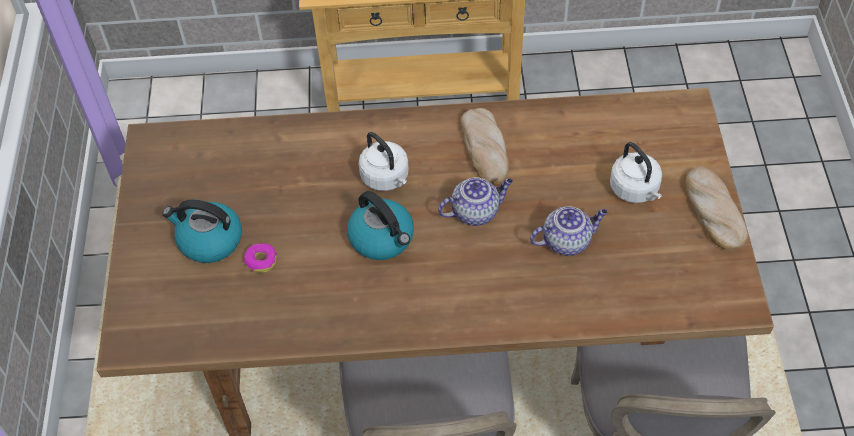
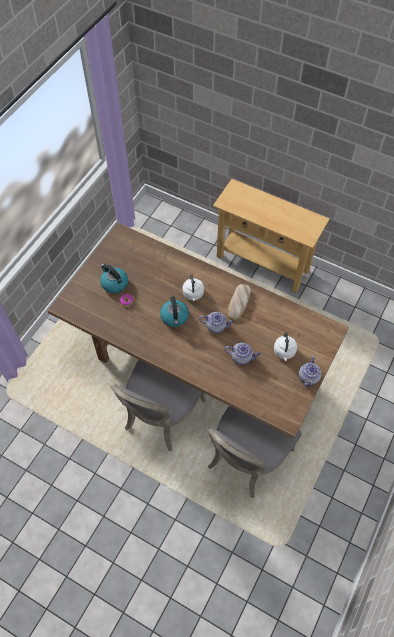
camera: 30 degrees right, 5 degrees up
(713, 210) = (308, 378): bread -> teapot

